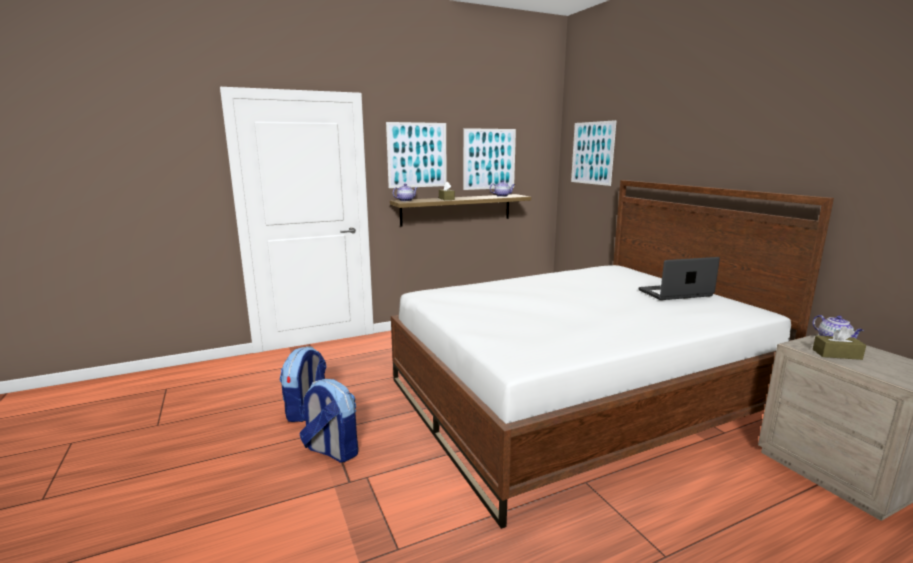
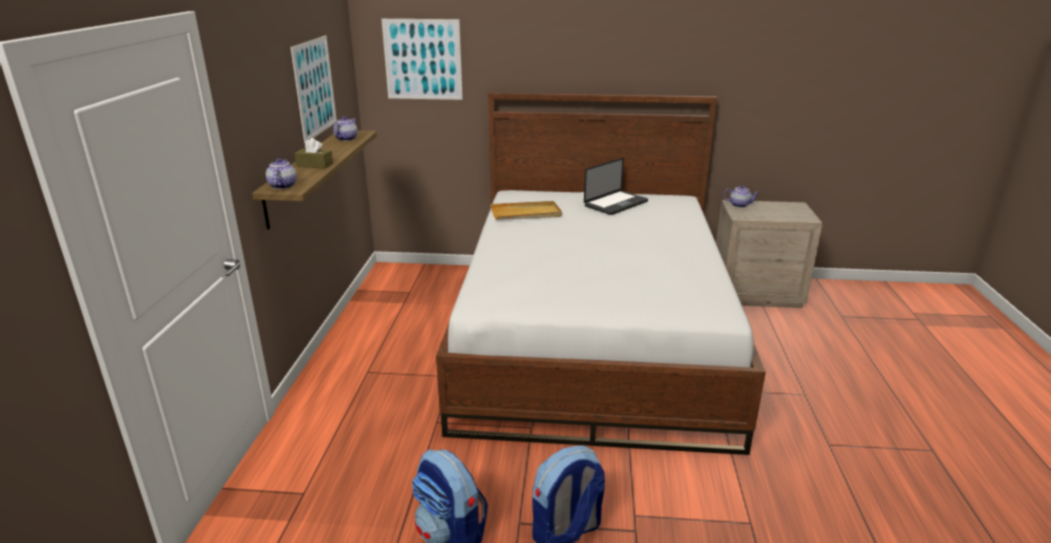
camera: 60 degrees left, 10 degrees up
(417, 155) = (262, 105): picture -> none
(587, 276) = (526, 213): none -> beige tray
(675, 293) = (616, 204): laptop -> laptop turned 150 degrees counterclockwise
(837, 354) = (759, 214): brown tissue box -> none

